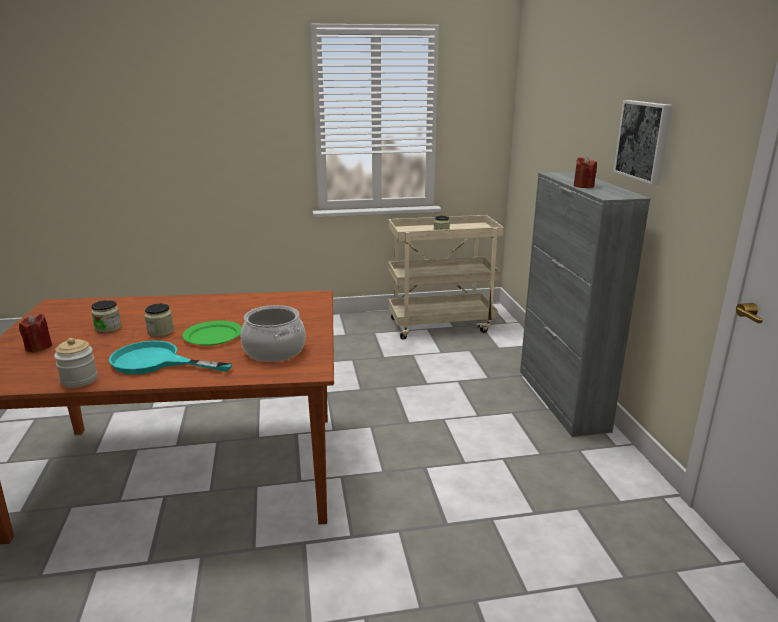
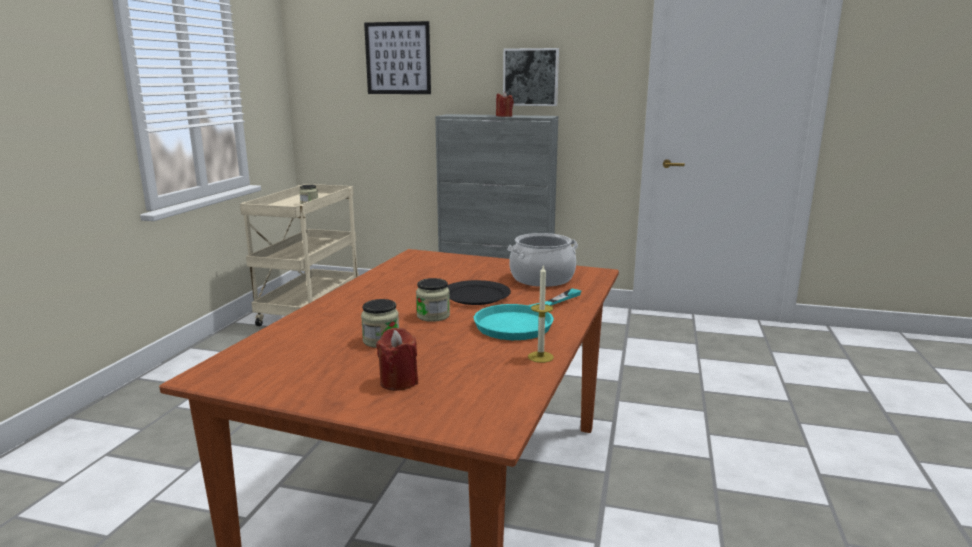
camera: 65 degrees left, 5 degrees down
(79, 380) = (540, 357): jar -> candle
(213, 336) = (476, 296): green plate -> black plate
(564, 102) = (398, 58): none -> picture

